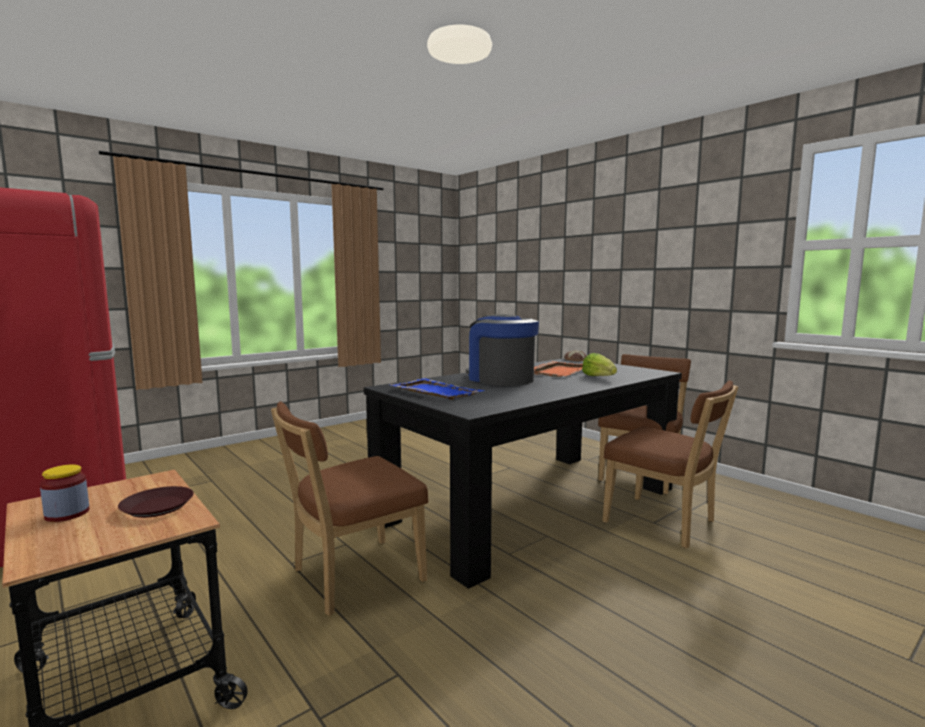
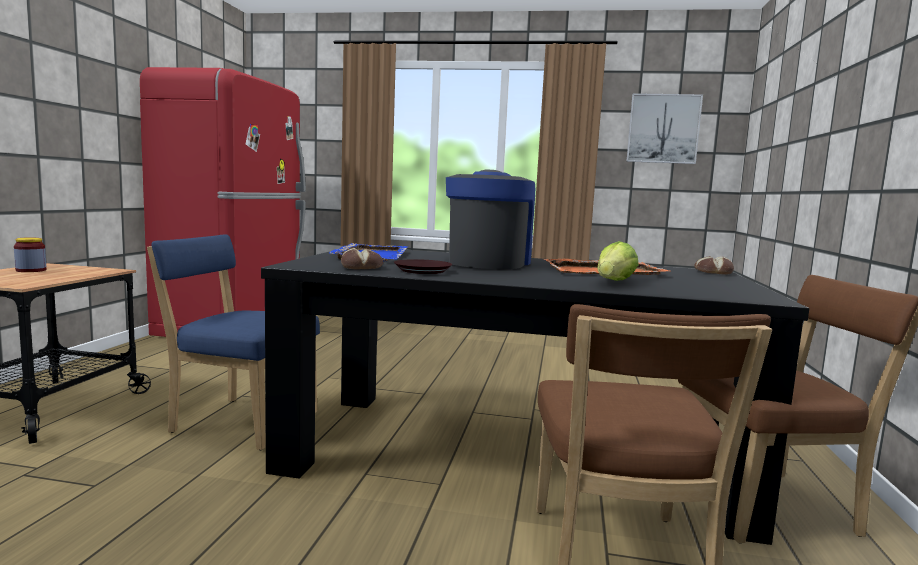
camera: 50 degrees right, 0 degrees up
(157, 507) = (50, 277): brown plate -> brown plate (422, 270)
(352, 577) = (239, 421): brown chair -> blue chair
(412, 255) = (663, 129): none -> picture
(496, 401) = (362, 267): none -> bread

